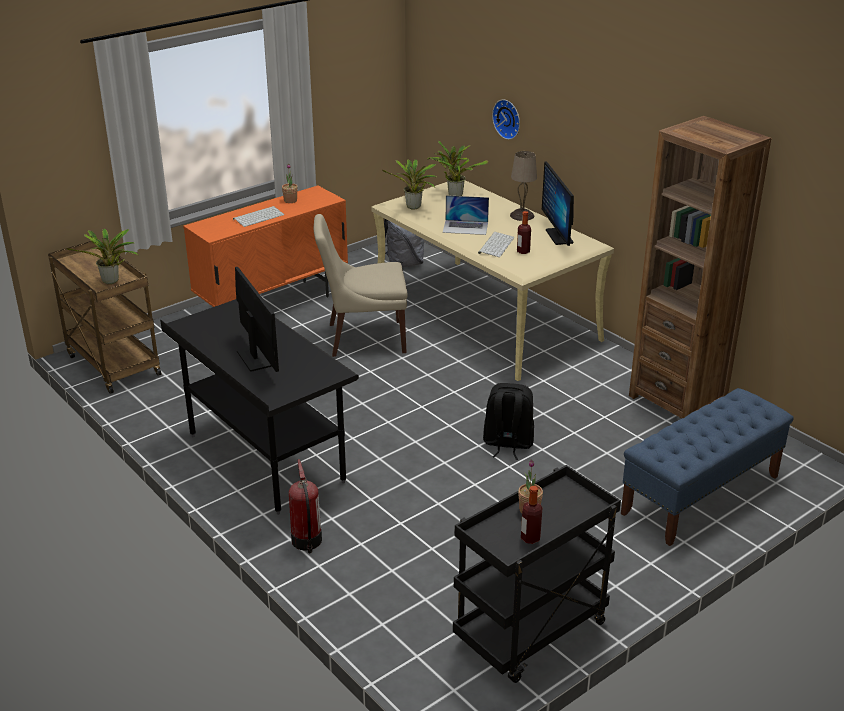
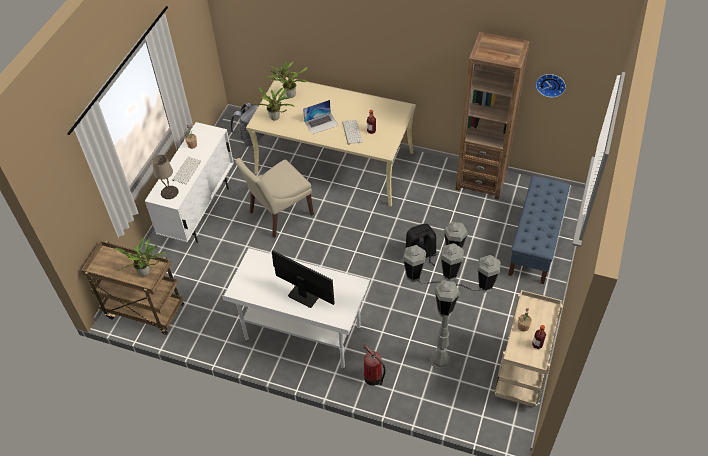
camera: 30 degrees left, 20 degrees up
(265, 459) = (303, 334): black desk -> white desk
(273, 304) = (200, 211): orange cabinet -> white cabinet
(419, 564) = (440, 360): none -> grey floor lamp
(508, 118) = (315, 38): wall clock -> wall clock (551, 84)
(522, 216) = (345, 98): beige table lamp -> beige table lamp (170, 192)
(531, 634) = (522, 373): black cart -> beige cart
(559, 236) = (380, 108): monitor -> none

